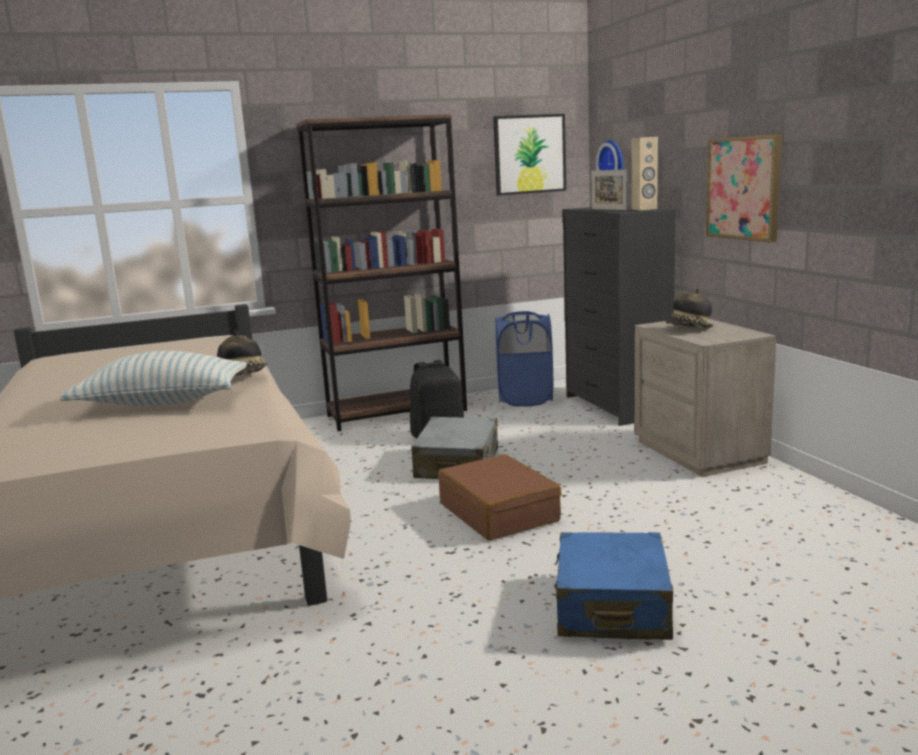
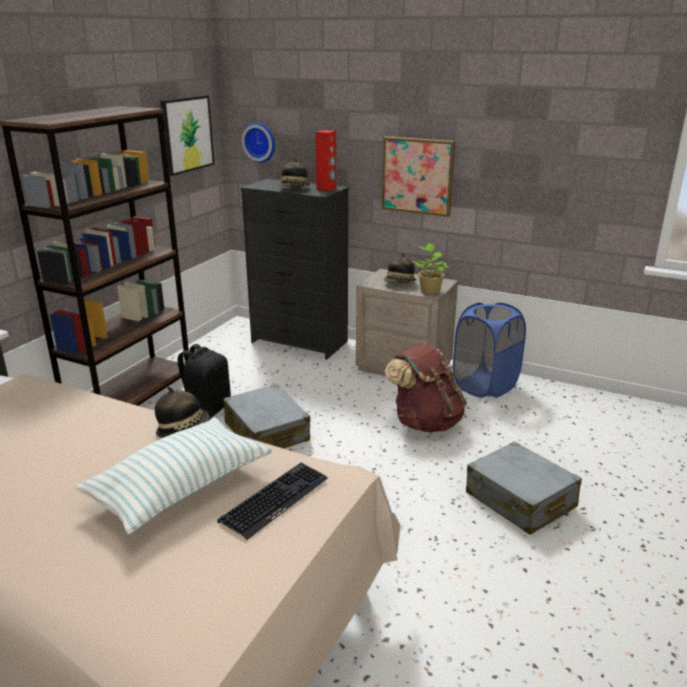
camera: 45 degrees left, 10 degrees up
(191, 424) = (275, 500): none -> keyboard
(499, 512) = (361, 462): brown suitcase -> none
(525, 399) = (222, 353): blue laundry basket -> blue laundry basket (485, 385)
(609, 209) = (294, 189): picture frame -> hat
(612, 607) = (520, 500): blue suitcase -> grey suitcase
(631, 504) = (425, 422): none -> brown backpack
(644, 209) = (326, 188): beige speaker -> red speaker
(711, 338) = (429, 291): none -> potted plant

